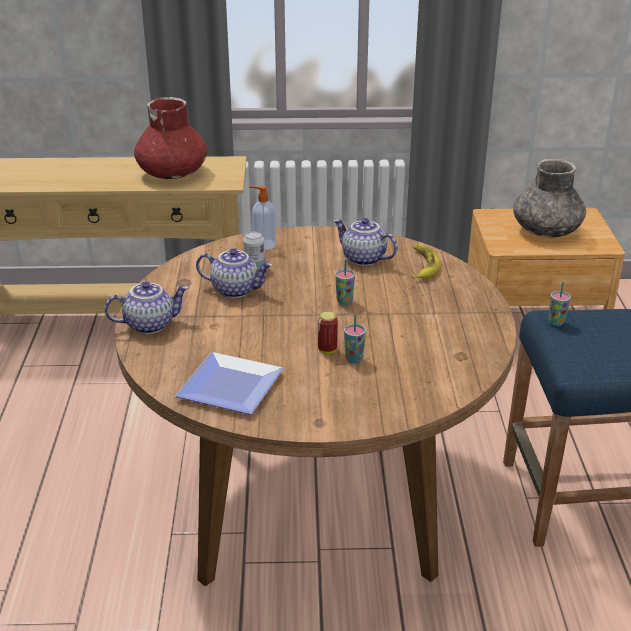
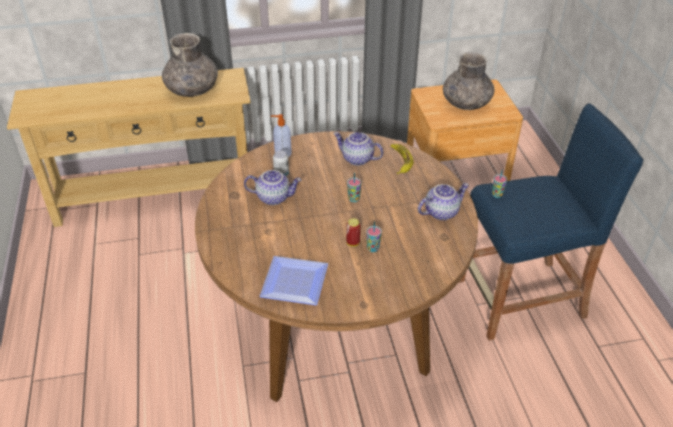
camera: 10 degrees left, 10 degrees up
(150, 324) = (221, 235): teapot -> teapot (441, 212)
(173, 173) = (192, 90): red vase -> grey vase

